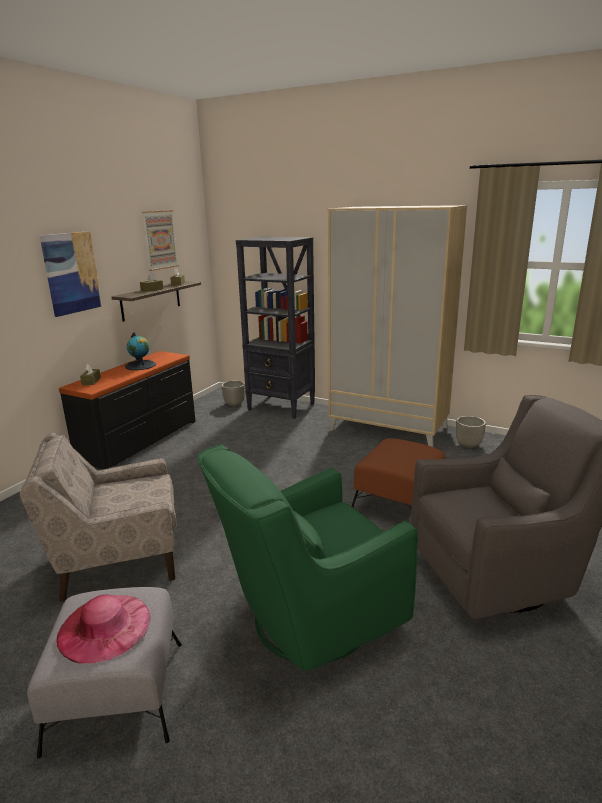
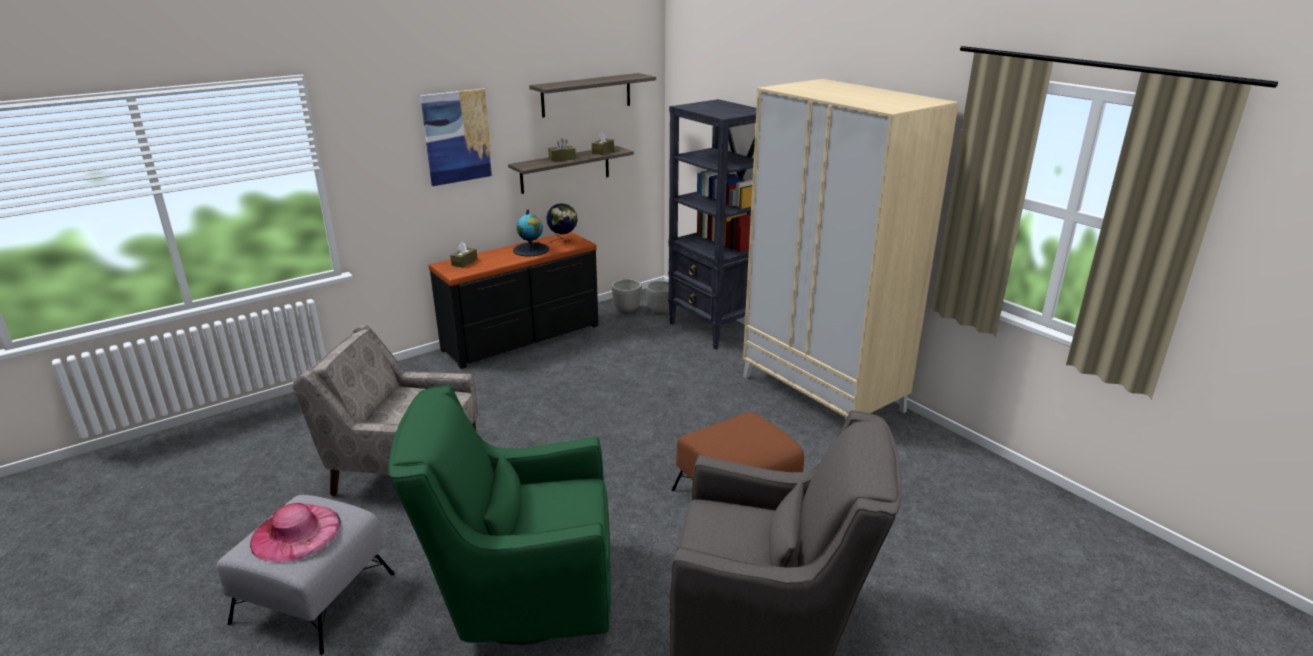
camera: 25 degrees right, 5 degrees up
(160, 240) = (586, 95): picture -> shelf
(161, 357) = (563, 241): none -> globe
(469, 445) = (909, 446): planter -> planter (627, 310)

